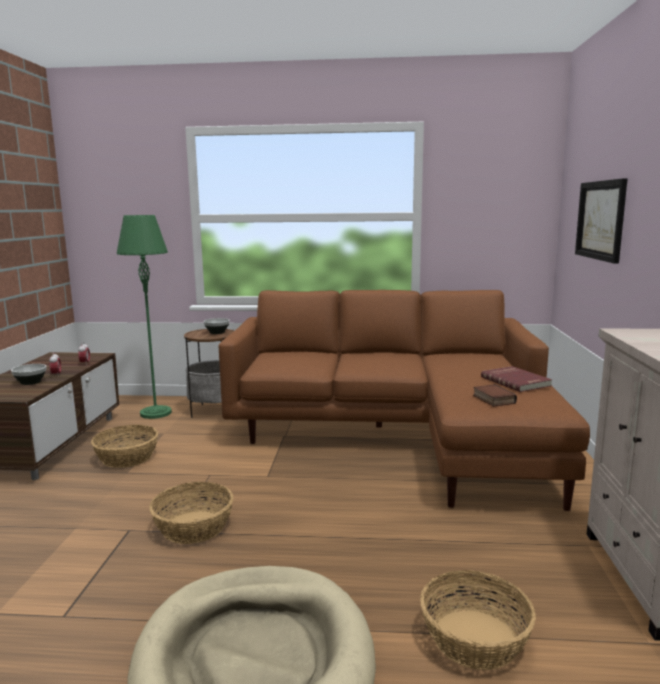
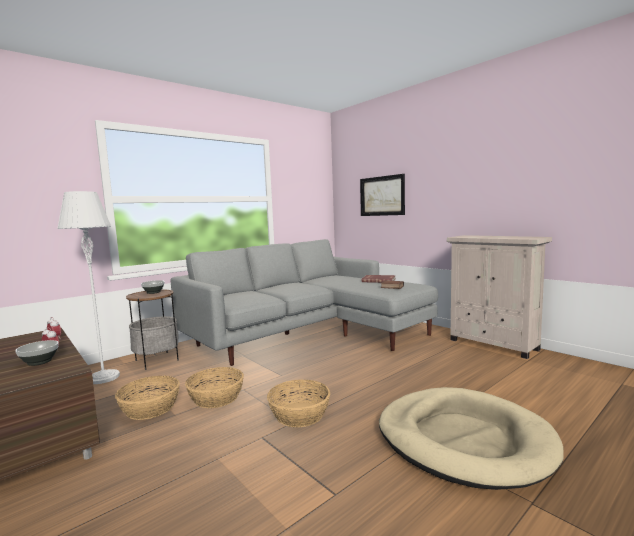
camera: 45 degrees left, 5 degrees down
(156, 413) = (103, 377): green floor lamp -> grey floor lamp
(400, 437) = (308, 334): brown sofa -> grey sofa
(475, 639) = (496, 385): basket -> basket (216, 397)

